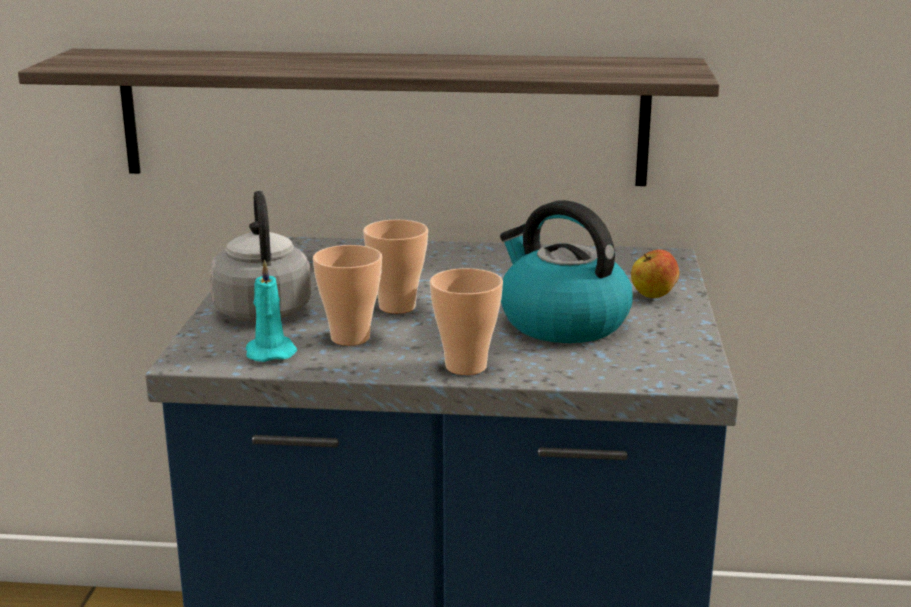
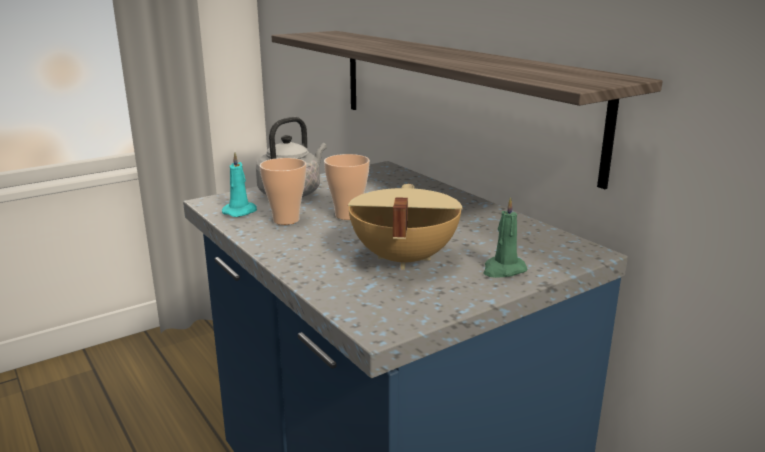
camera: 50 degrees right, 0 degrees up
(466, 366) = (289, 256): cup -> none
(561, 322) = (401, 259): kettle -> beige cooking pot
(653, 295) = (503, 270): apple -> green candle

